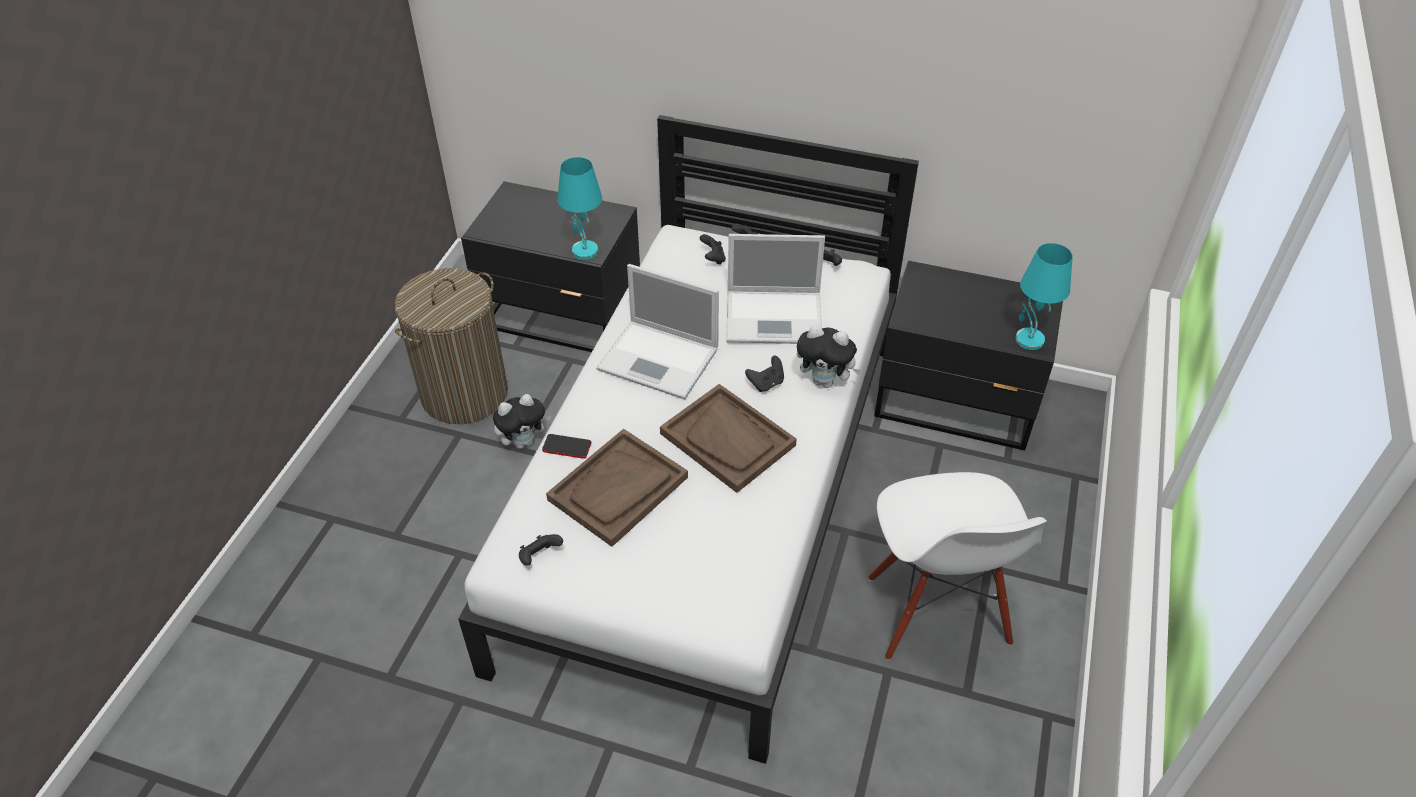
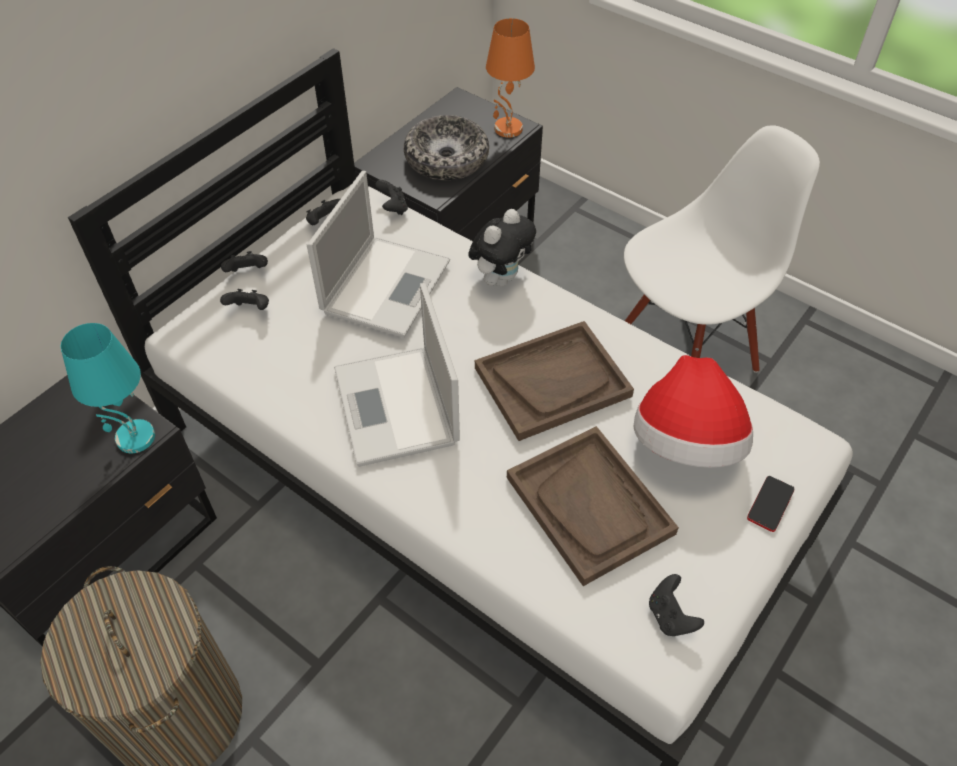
camera: 70 degrees left, 5 degrees up
(524, 441) = (308, 656): plush toy -> none
(567, 447) = (501, 543): phone -> phone (770, 504)
(660, 360) = (397, 408): laptop -> laptop turned 120 degrees clockwise
(705, 539) = (687, 443): none -> hat
(766, 383) = (482, 325): black game controller -> black game controller (393, 208)
(936, 611) = (685, 350): white chair -> white chair turned 45 degrees counterclockwise
(956, 312) = (446, 159): none -> bowl
(1028, 340) = (507, 129): turquoise table lamp -> orange table lamp

